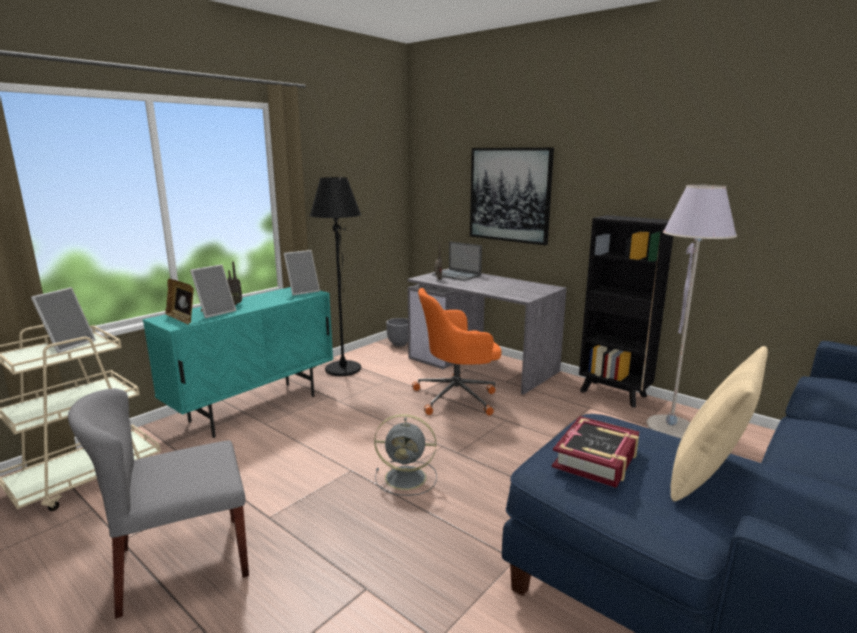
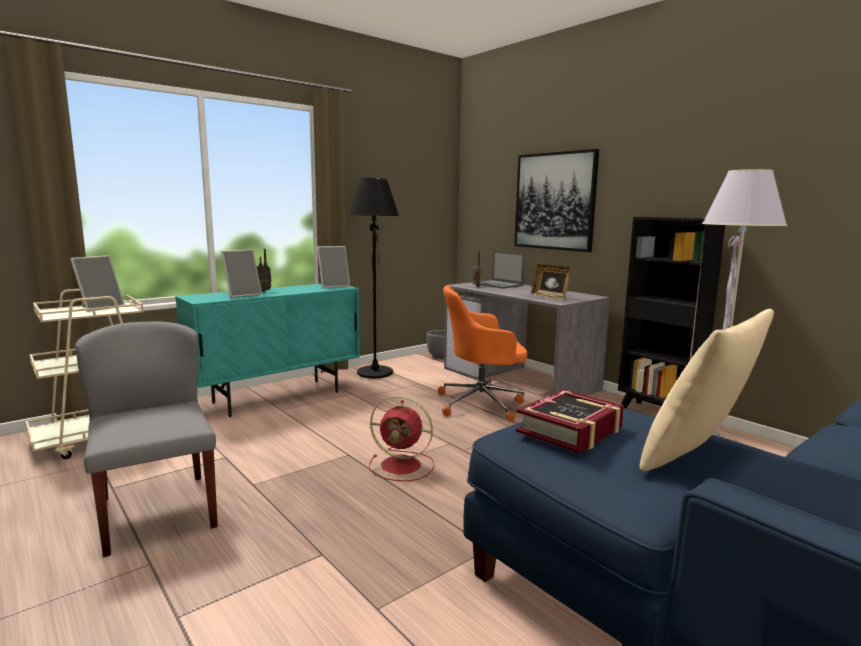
camera: 10 degrees right, 5 degrees down
(181, 563) = (157, 511): grey chair -> grey chair turned 75 degrees clockwise
(182, 319) = (209, 297): picture frame -> picture frame (550, 297)
(407, 478) = (403, 466): grey fan -> red fan

